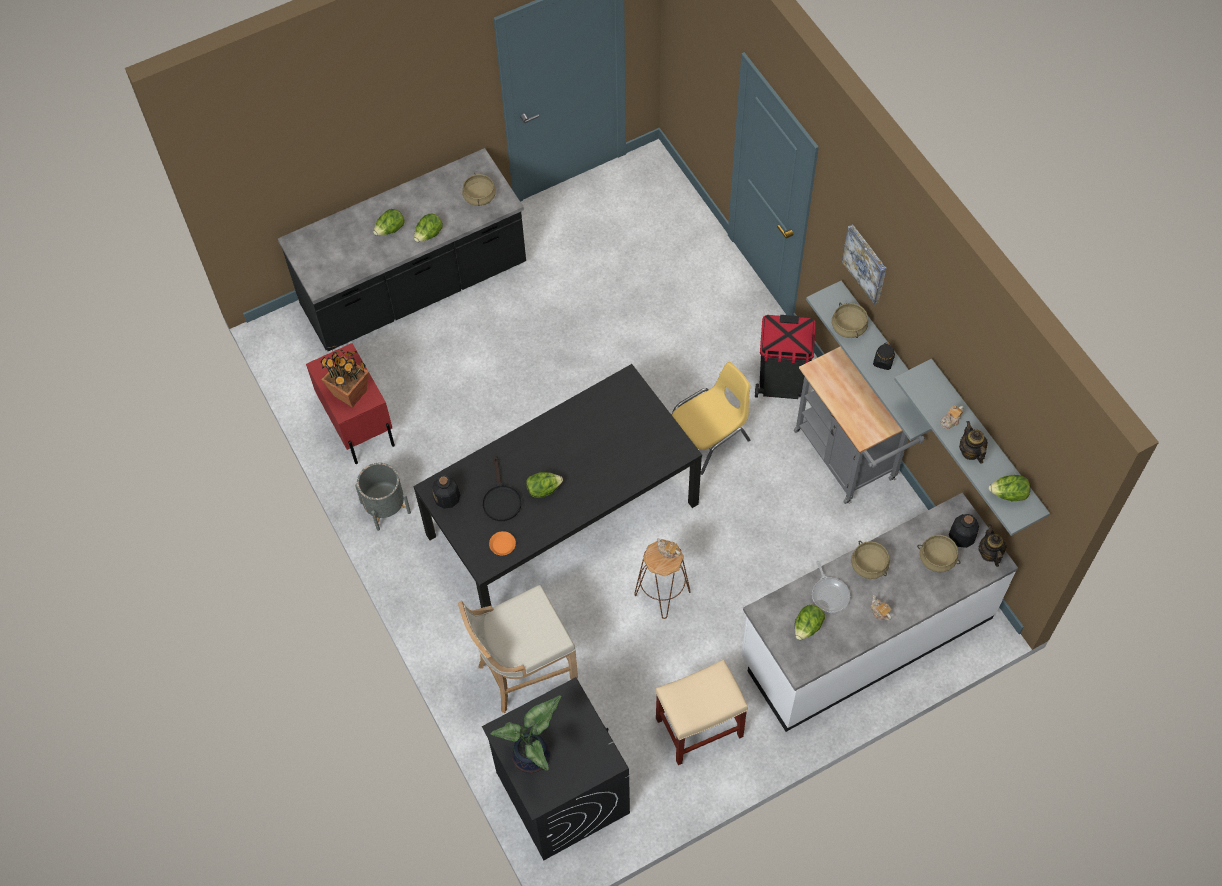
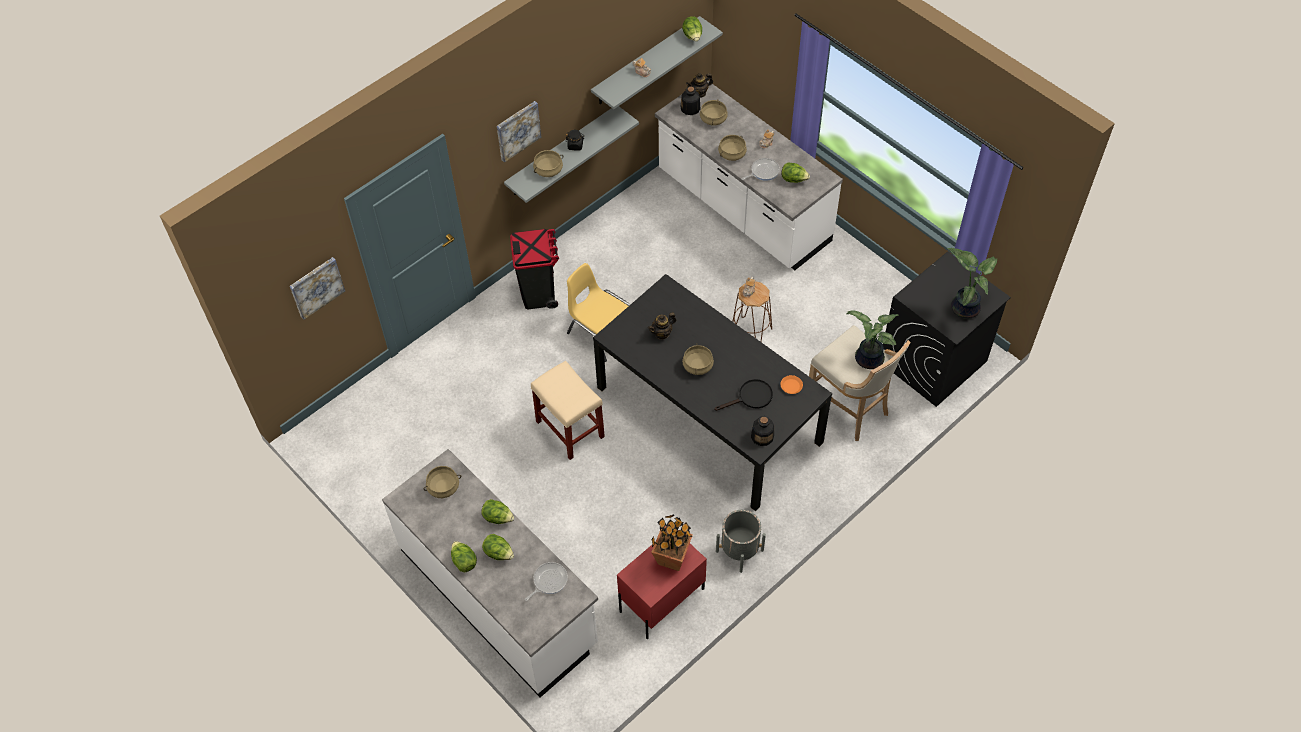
camera: 105 degrees left, 5 degrees down
(345, 264) = (548, 581): none -> frying pan
(414, 287) = (499, 596): black counter -> white counter
(517, 642) = (867, 359): none -> potted plant
(544, 489) = (732, 370): lettuce -> lettuce (464, 561)
(561, 456) = (697, 365): none -> beige cooking pot
(698, 728) = (850, 290): beige stool -> beige stool (571, 429)
(706, 78) = (316, 287): none -> picture
(849, 460) = (597, 239): grey cart -> none
(970, 452) = (665, 59): teapot -> teapot (662, 333)

